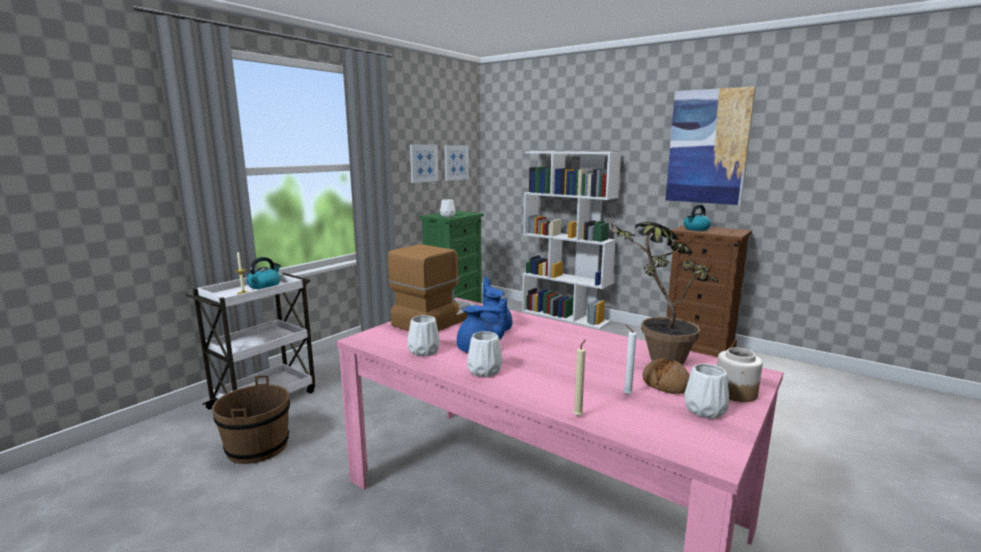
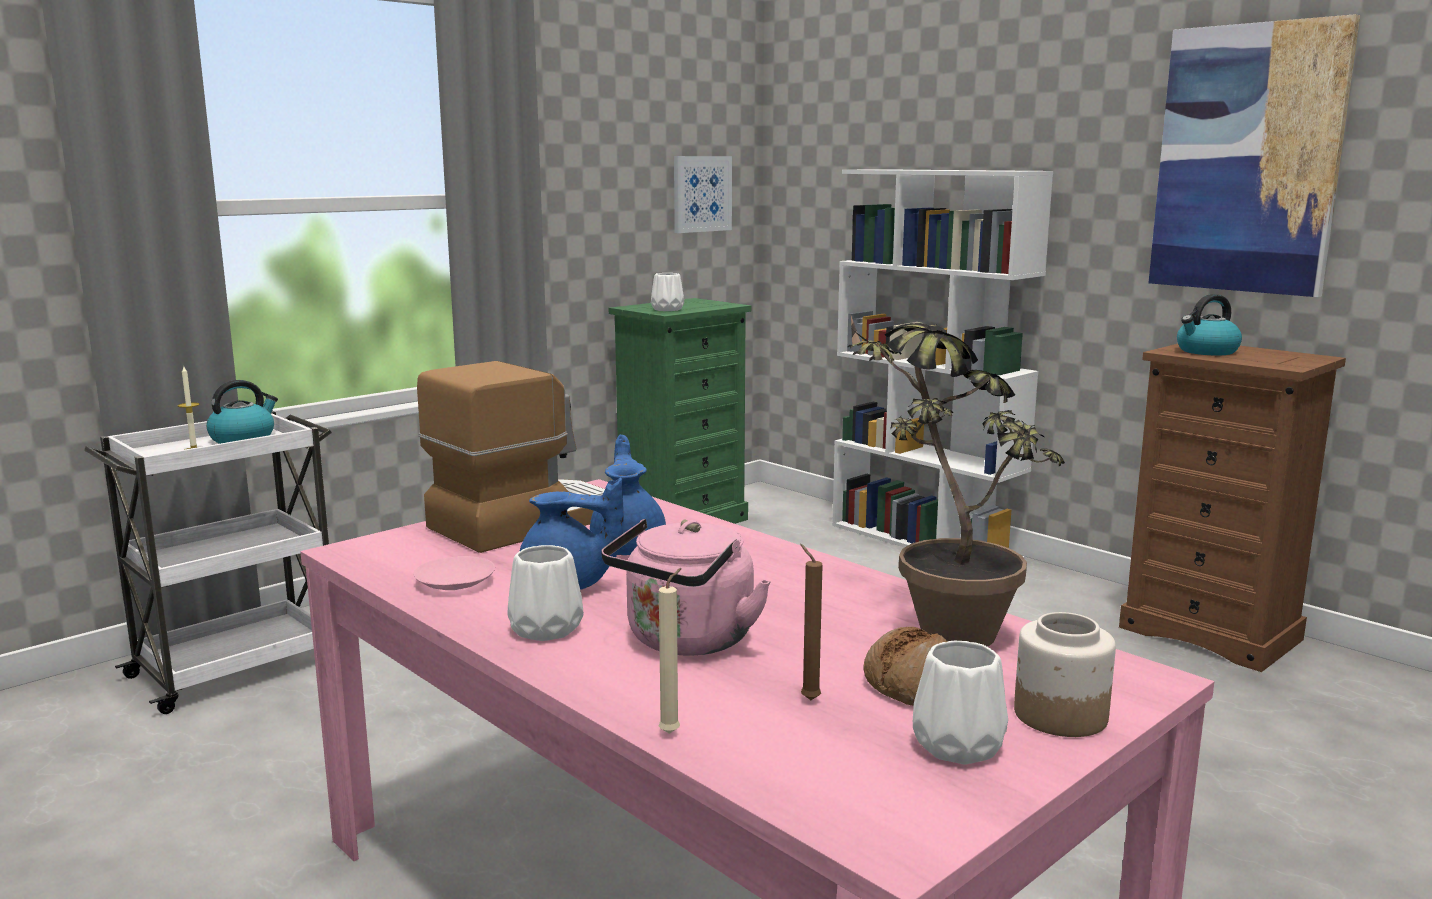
camera: 10 degrees right, 0 degrees up
(258, 447) = (188, 758): brown bucket -> none
(423, 163) = (622, 194): picture -> none
(425, 351) = (455, 582): white vase -> pink plate
(553, 372) = (686, 642): none -> pink kettle
(626, 394) = (808, 699): white candle -> brown candle

